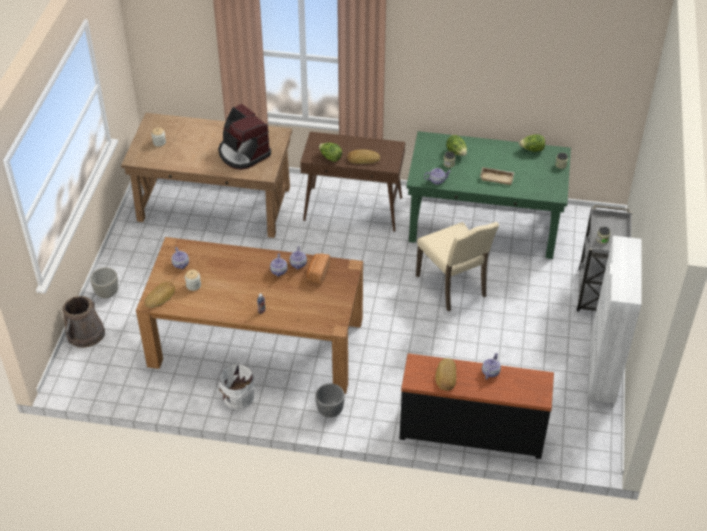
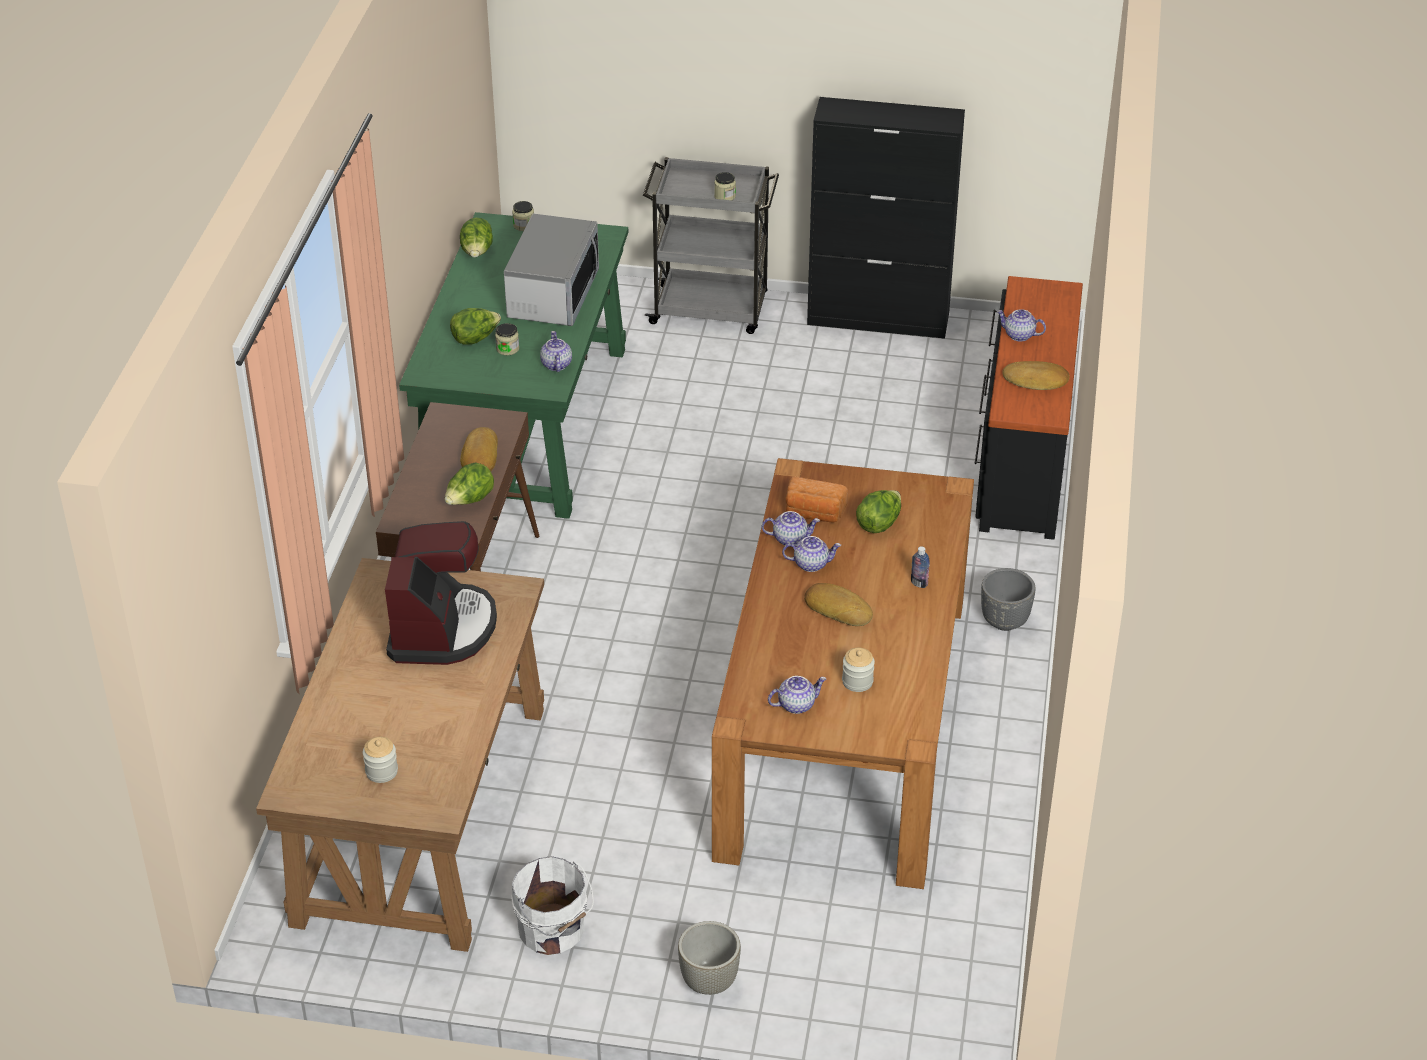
camera: 90 degrees left, 5 degrees down
(85, 334) = (835, 1006): brown bucket -> none
(161, 297) = (894, 727): bread -> bread (838, 608)
(237, 397) = (988, 746): white bucket -> white bucket (553, 931)
(243, 153) = (441, 628): coffee machine -> coffee machine turned 45 degrees counterclockwise
(309, 297) = (879, 523): none -> lettuce
(453, 286) = (691, 466): beige chair -> none
(497, 177) = (552, 295): beige tray -> microwave
(602, 369) = (879, 319): white cabinet -> black cabinet

